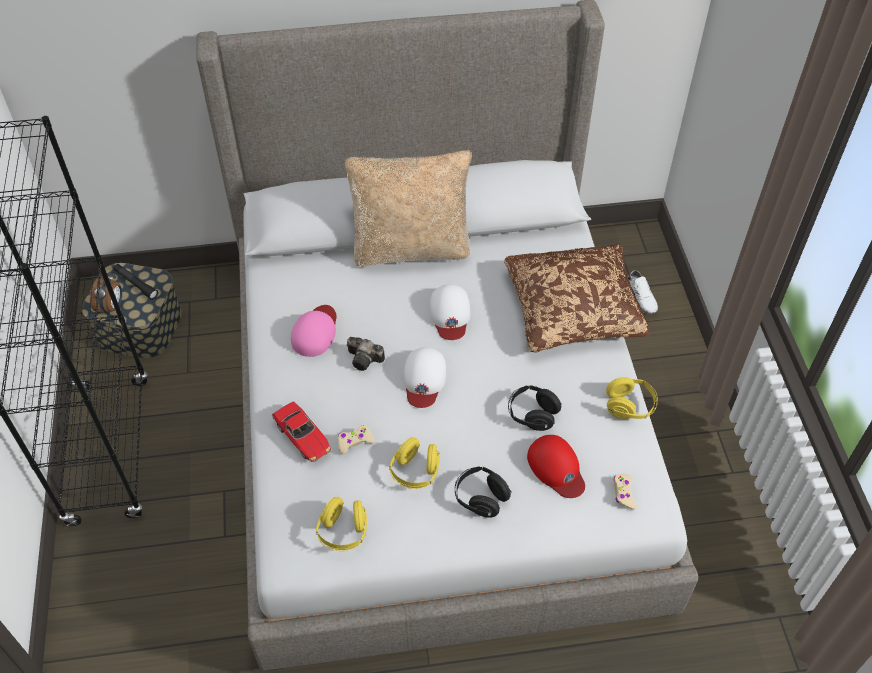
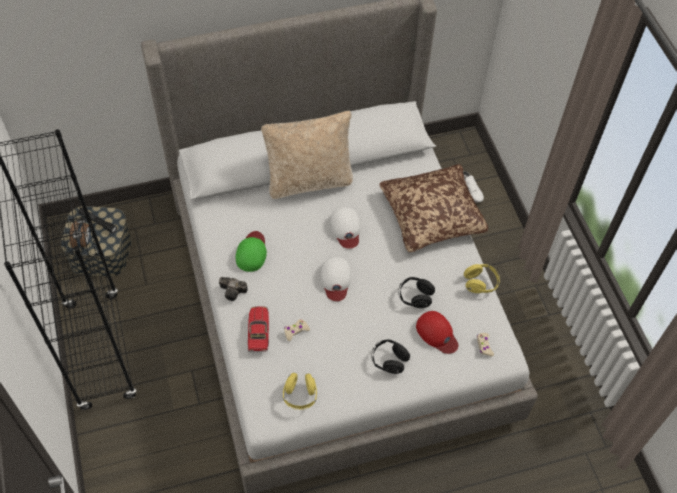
camera: 10 degrees left, 5 degrees up
(303, 437) = (258, 331): toy car -> toy car turned 135 degrees counterclockwise
(315, 332) = (252, 252): pink cap -> green cap
(366, 359) = (292, 269): camera -> camera (234, 292)
(415, 472) = (341, 348): yellow headphones -> none

